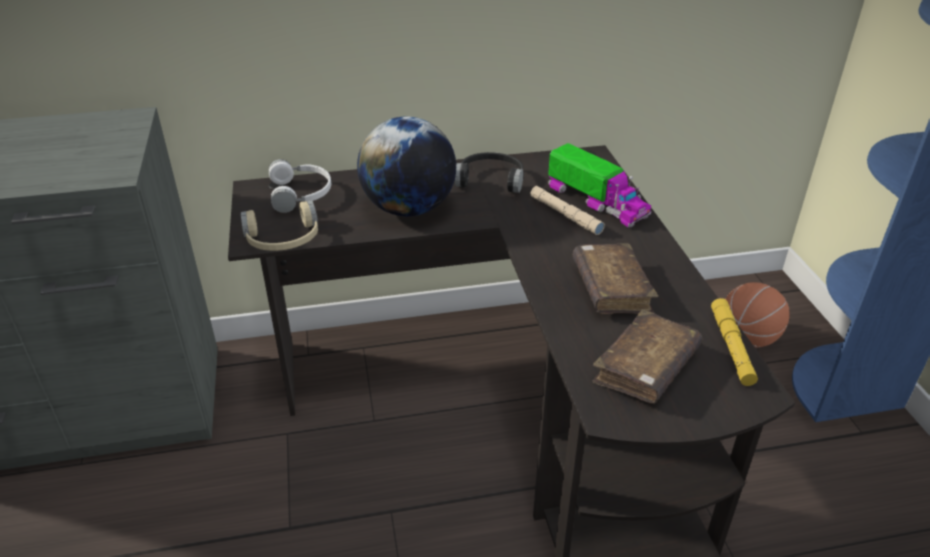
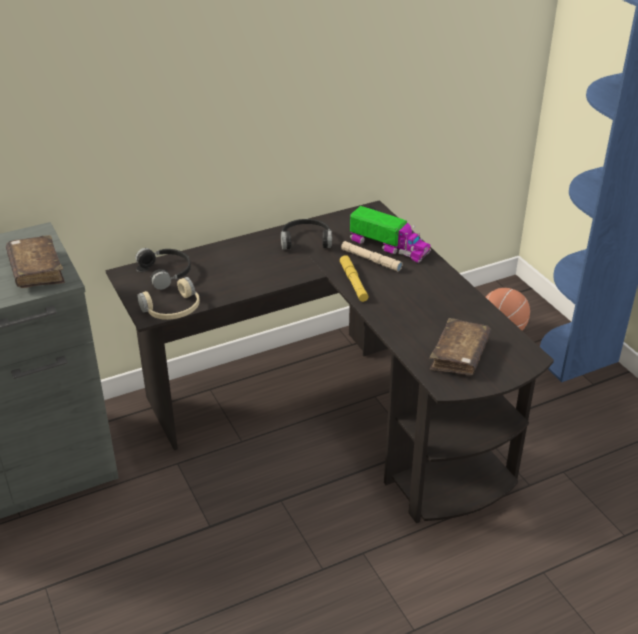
camera: 15 degrees left, 0 degrees up
(302, 194) = (167, 272): white headphones -> black headphones
(409, 209) = (255, 272): globe -> none
(611, 289) = (421, 308): brown book -> brown book (36, 270)
(731, 346) = (508, 333): yellow flashlight -> yellow flashlight (353, 282)

